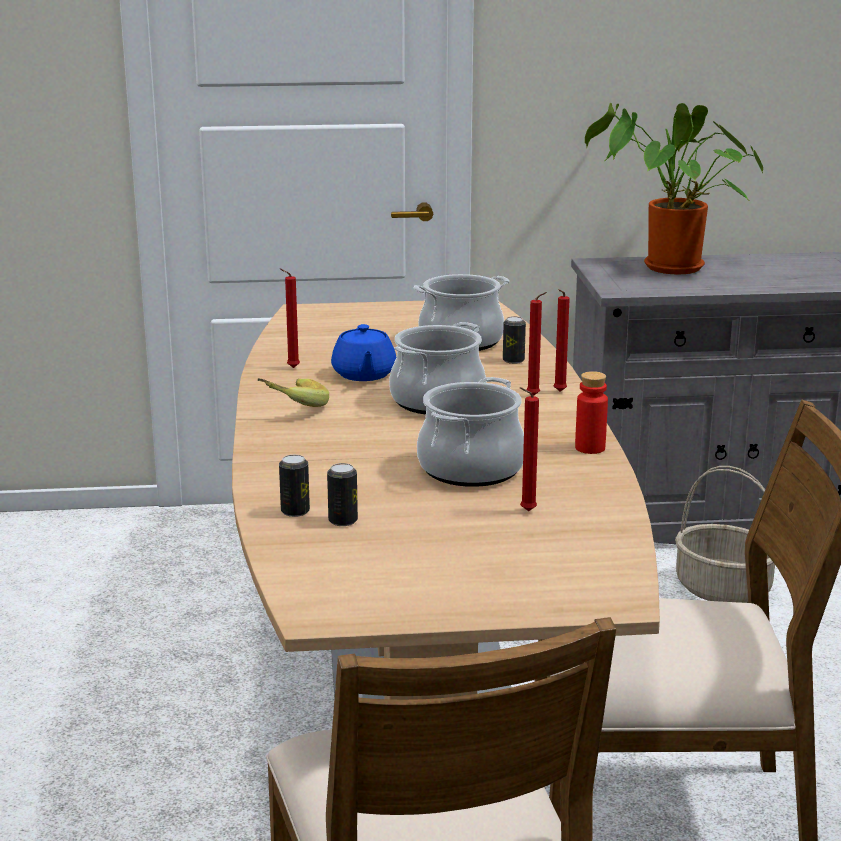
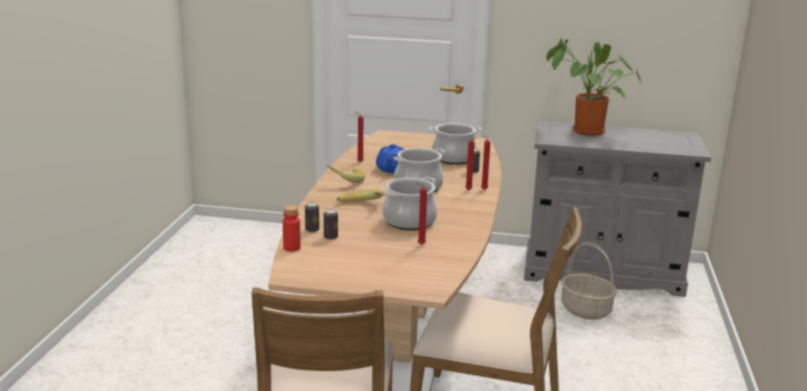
camera: 15 degrees right, 0 degrees up
(358, 453) = (361, 207): none -> banana
(590, 448) = (476, 219): red bottle -> red bottle (292, 248)

